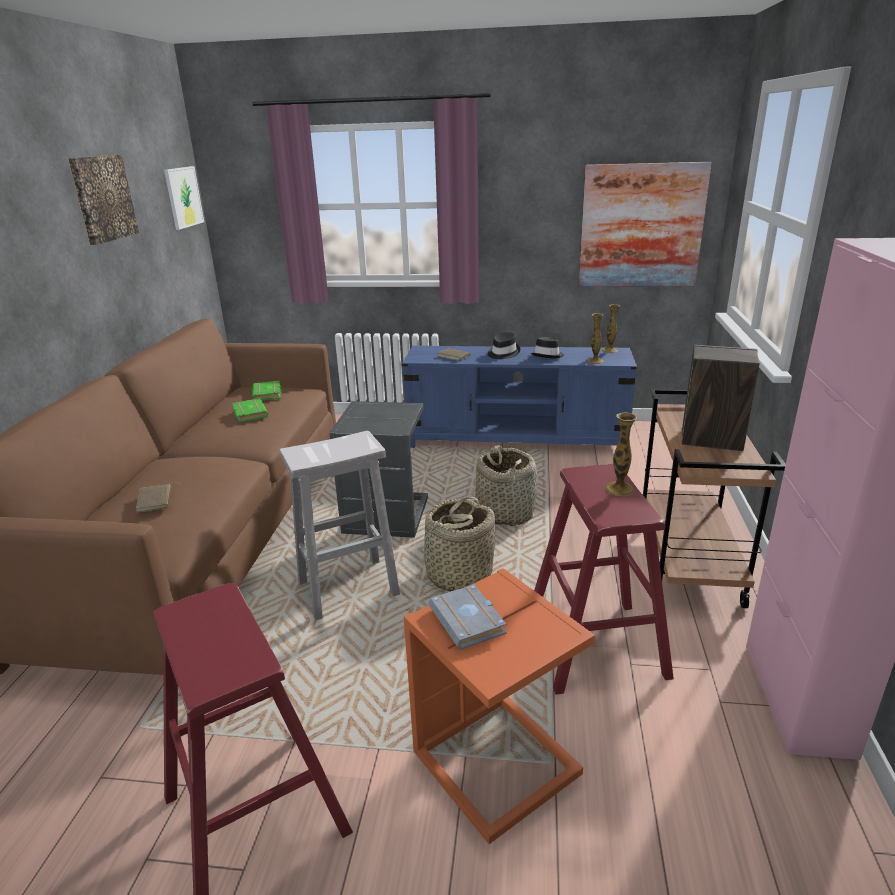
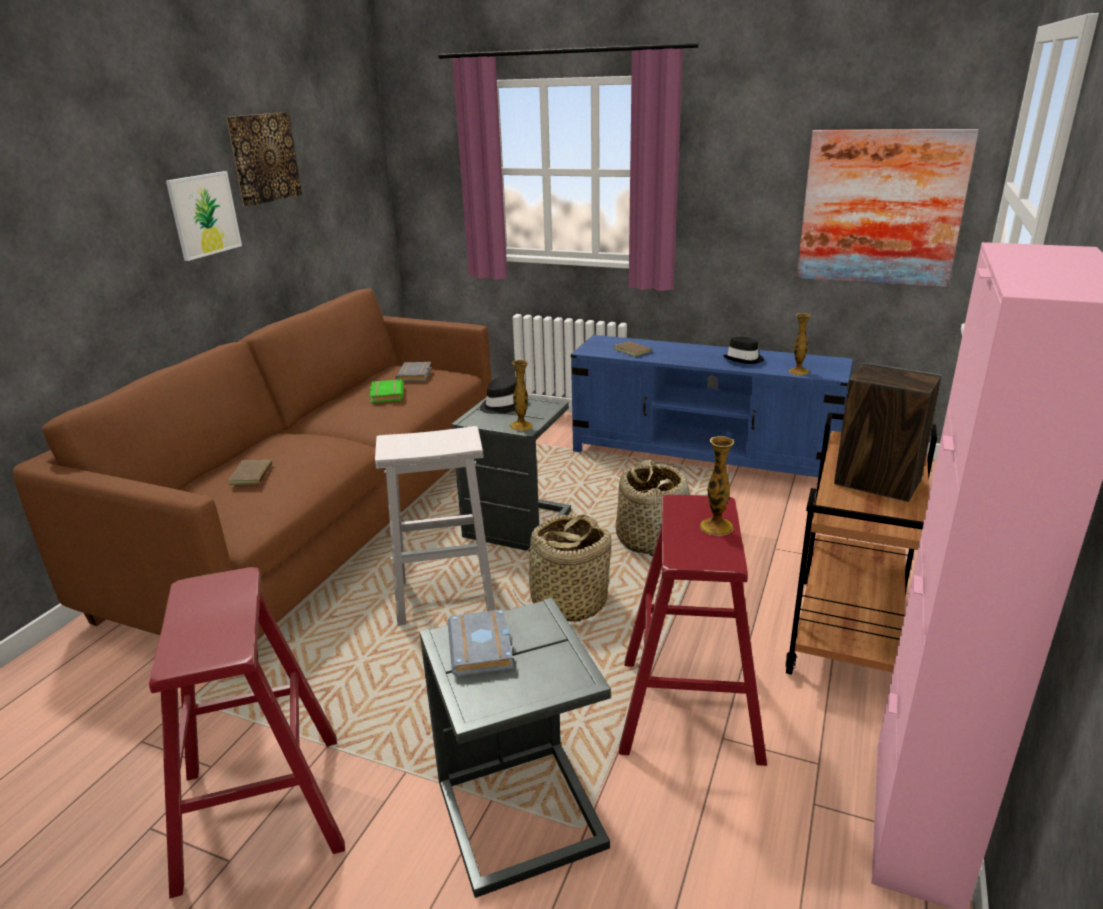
camera: 15 degrees right, 0 degrees up
(183, 197) = (363, 157): picture -> picture (204, 215)
(268, 394) = (416, 376): green book -> grey book
(496, 767) = (519, 819): orange side table -> grey side table
(502, 353) = (691, 352): black hat -> black hat (502, 404)
(609, 351) = (824, 360): vase -> vase (521, 426)

